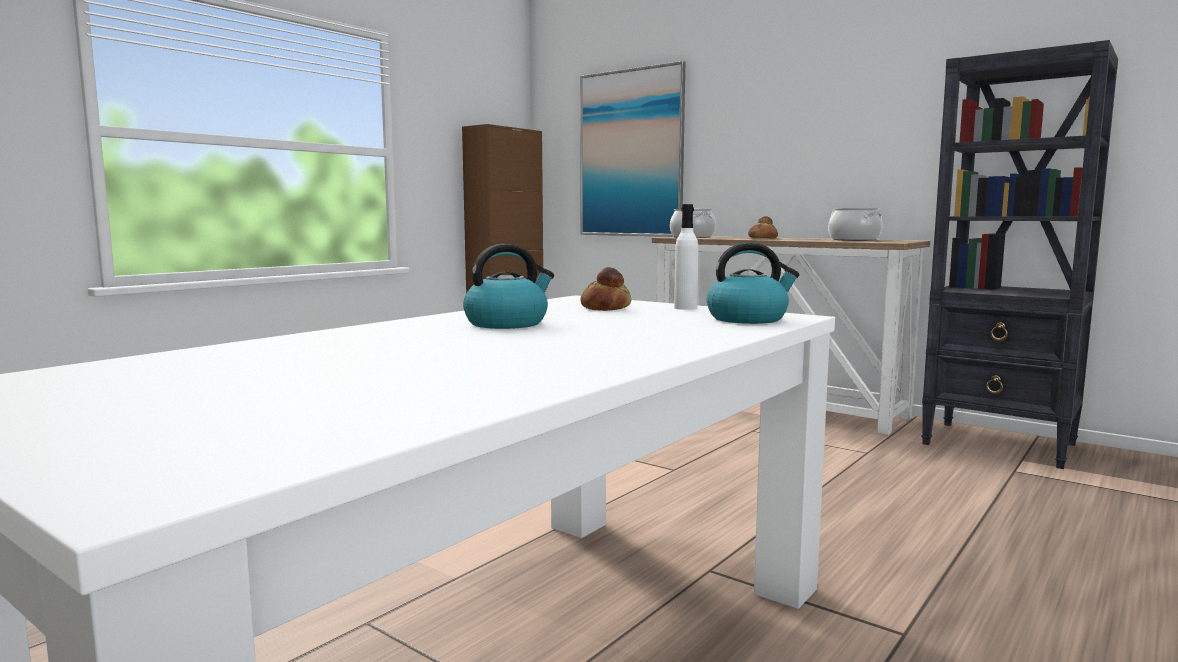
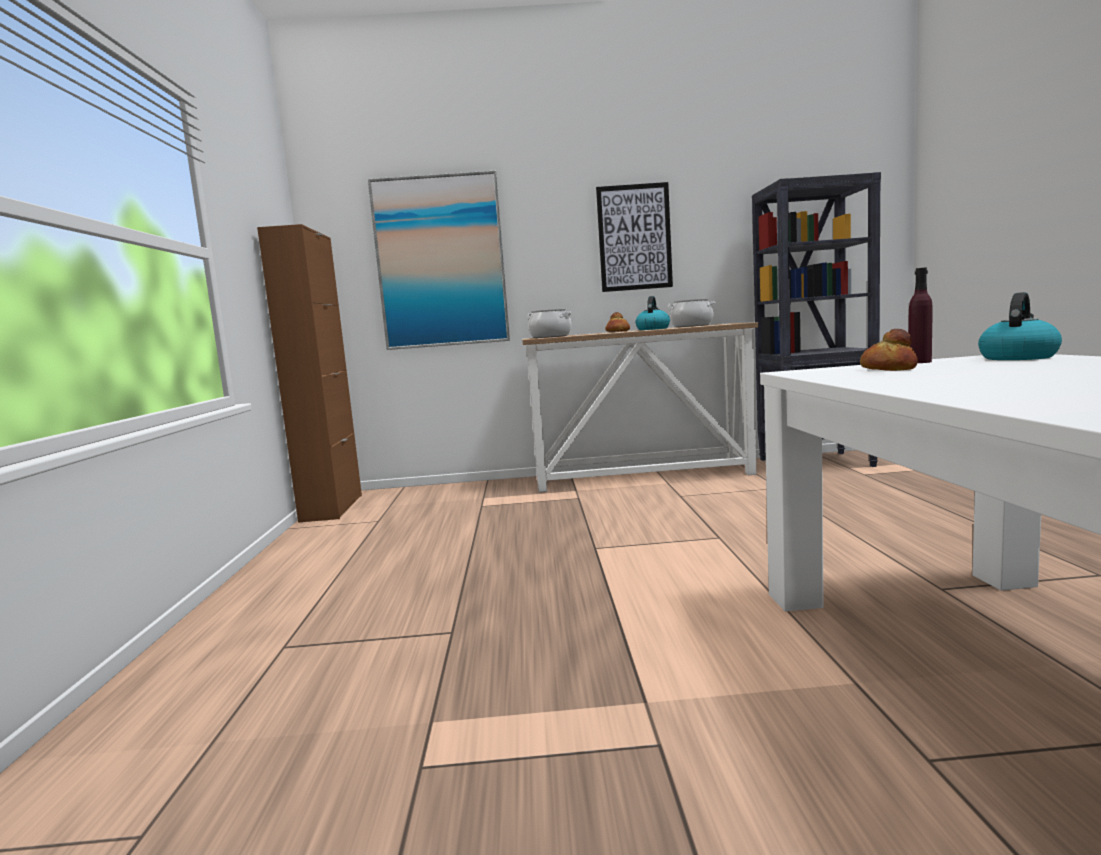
camera: 40 degrees left, 0 degrees up
(507, 323) = (982, 379): kettle -> kettle (653, 329)
(685, 308) = (919, 362): white bottle -> purple bottle
(818, 130) = (634, 237): none -> picture

